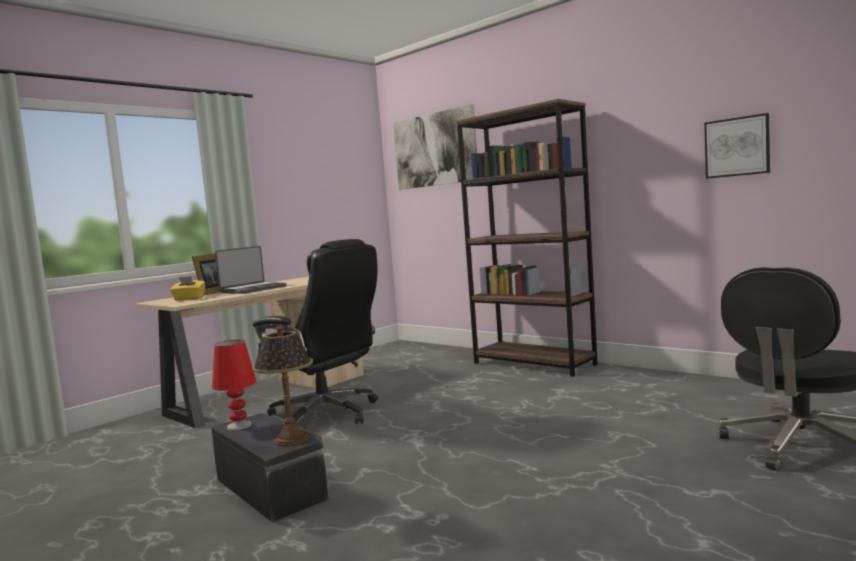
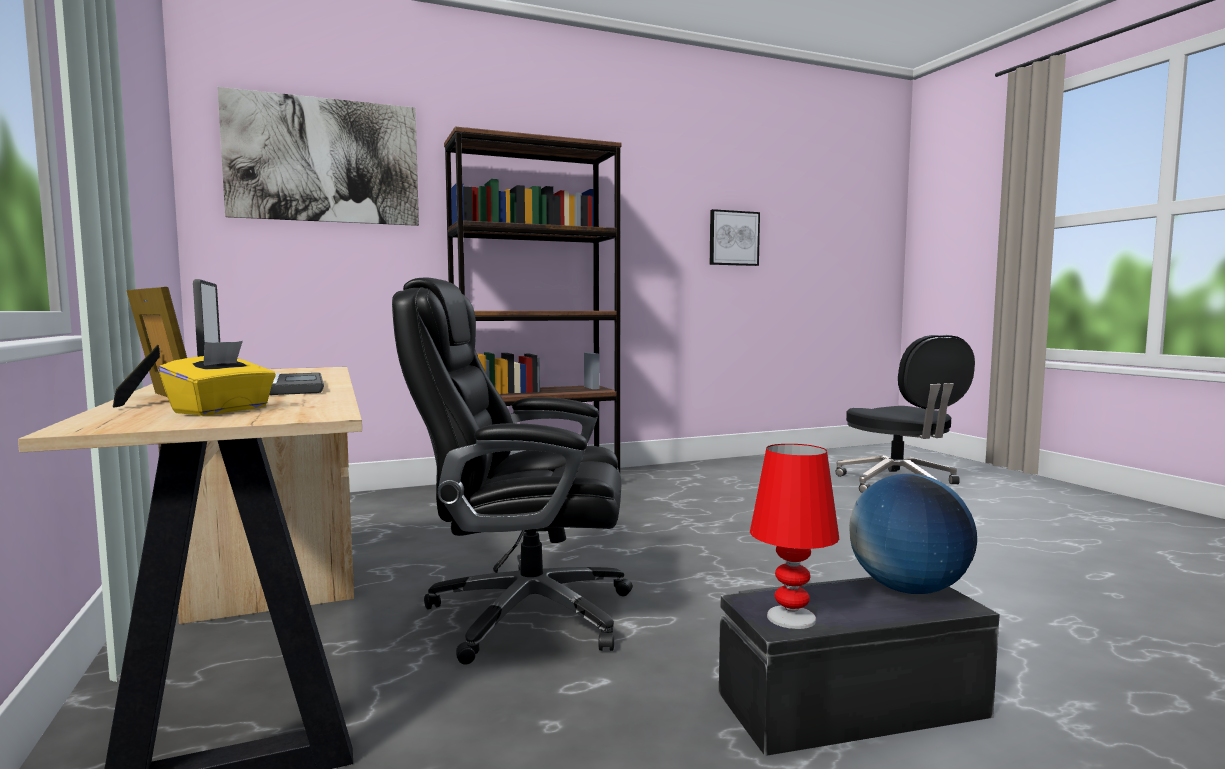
camera: 65 degrees left, 0 degrees up
(291, 439) = (908, 589): table lamp -> globe
(326, 414) = (524, 613): black office chair -> black office chair turned 150 degrees counterclockwise

